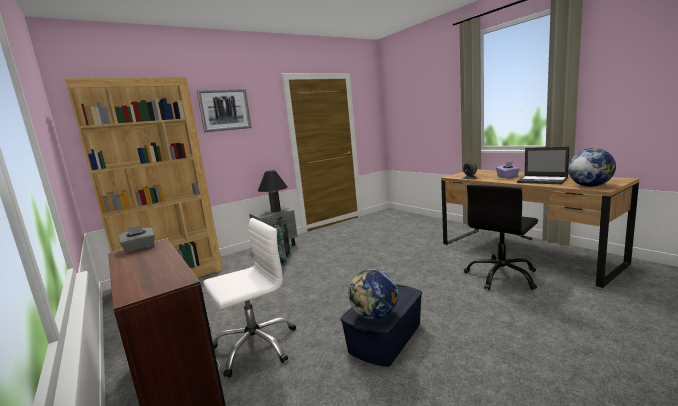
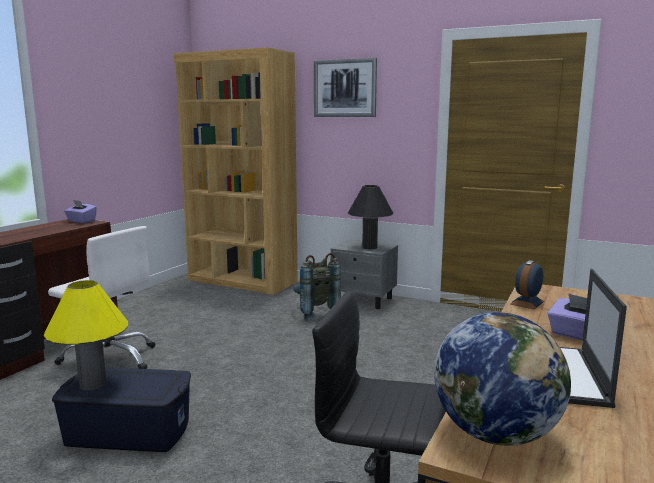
camera: 60 degrees right, 0 degrees up
(139, 248) = (81, 221): grey tissue box -> purple tissue box
(374, 315) = (93, 384): globe -> yellow table lamp

